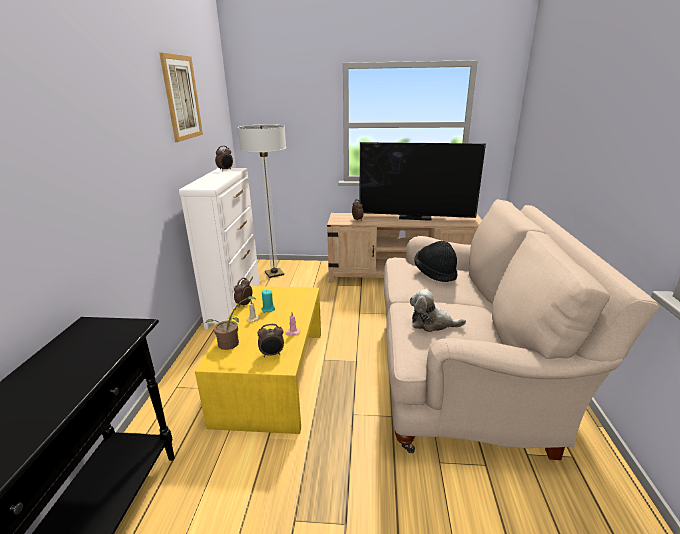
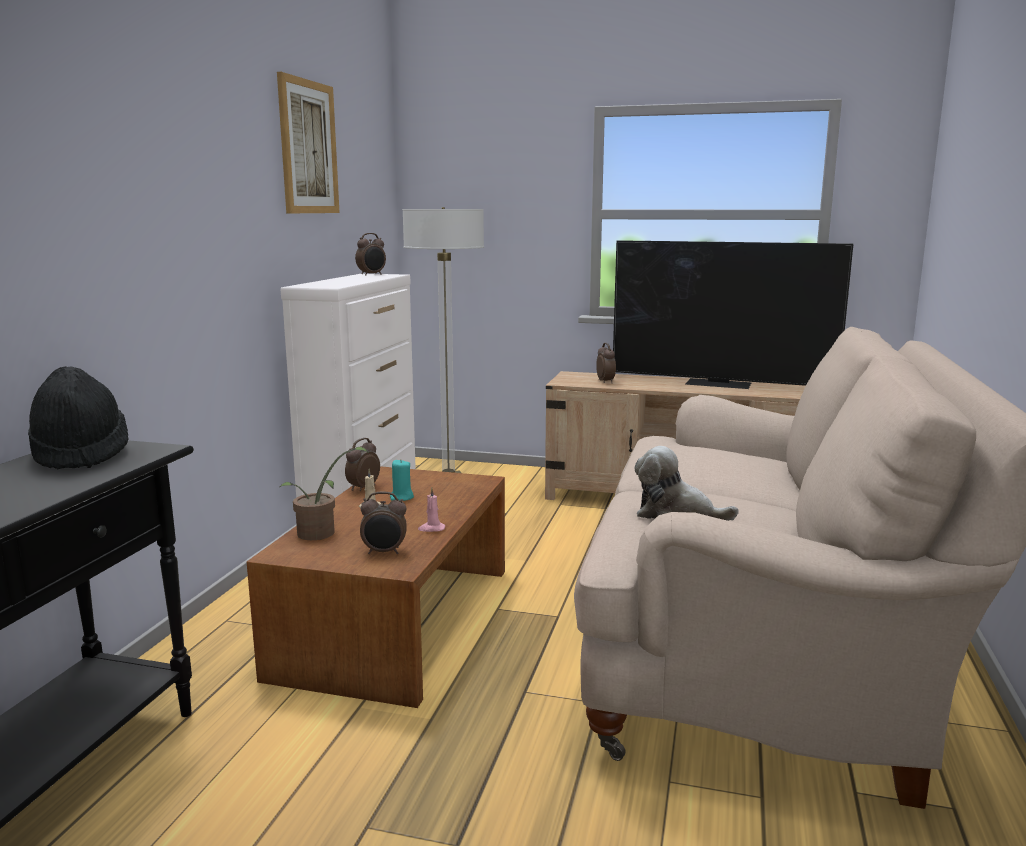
camera: 10 degrees right, 10 degrees down
(273, 374) = (398, 620): yellow coffee table -> brown coffee table
(435, 273) = (716, 453): black hat -> black hat (81, 454)

